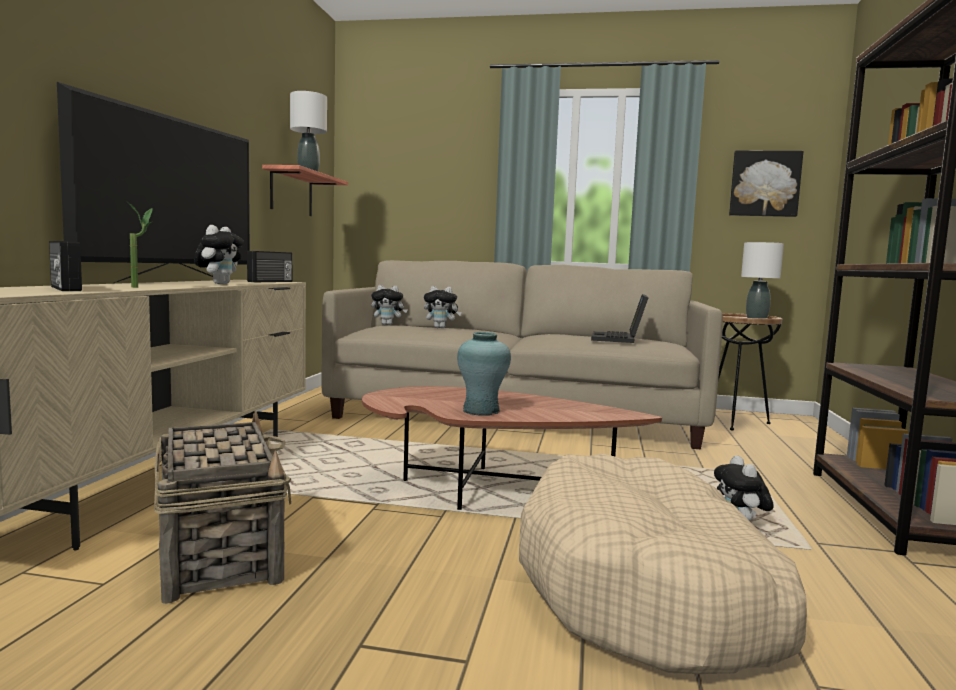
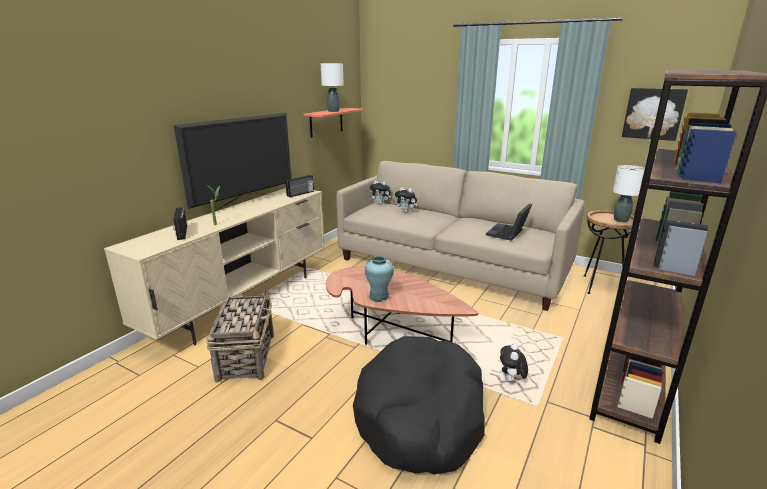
camera: 20 degrees right, 15 degrees up
(219, 283) = (266, 206): plush toy -> none
(649, 590) = (421, 416): beige dog bed -> black dog bed

